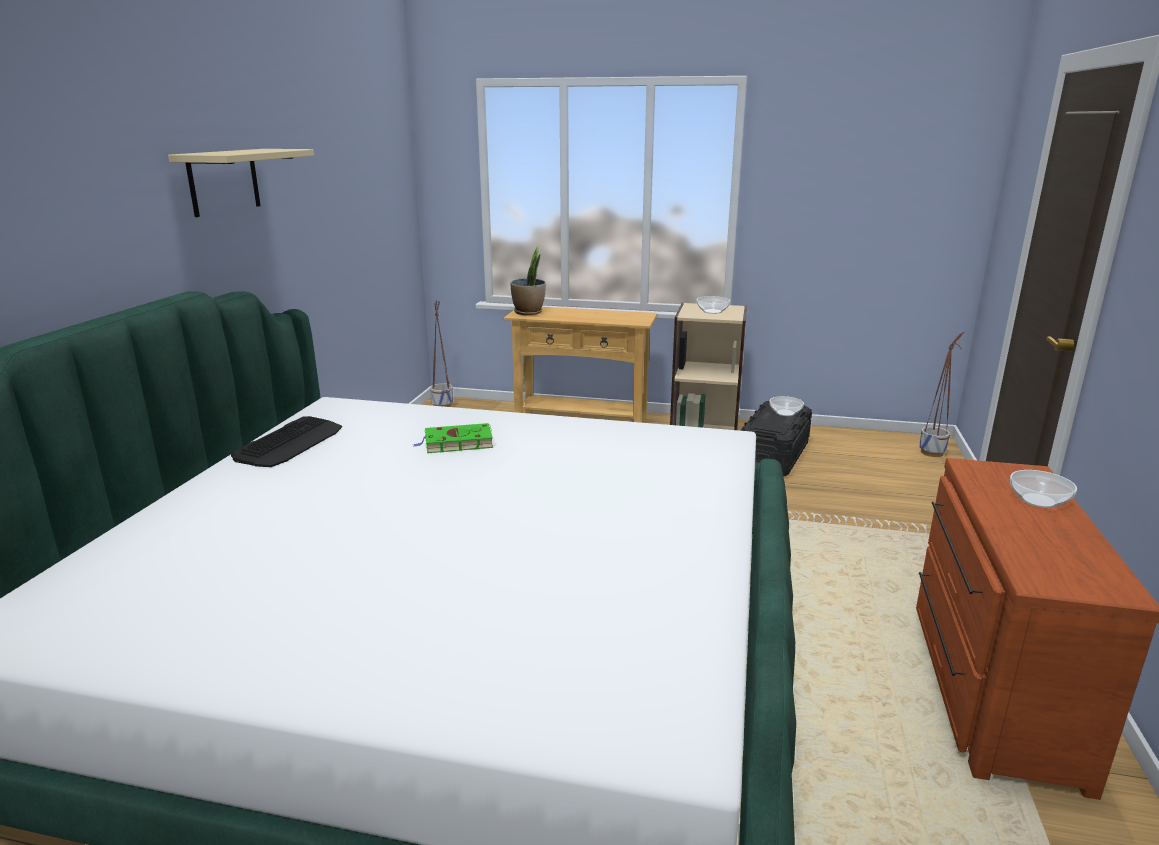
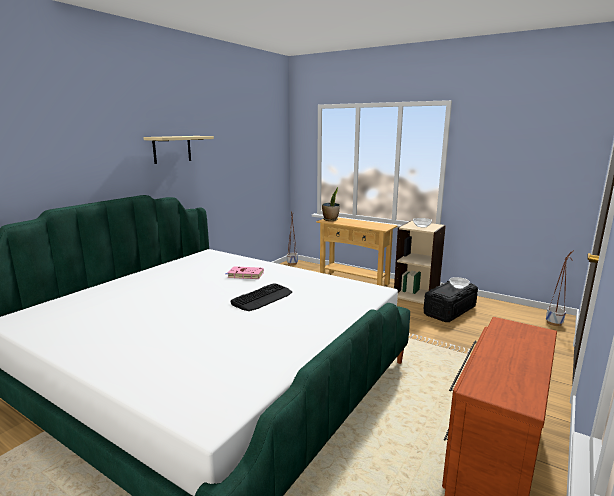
camera: 20 degrees right, 5 degrees down
(290, 443) = (177, 266): keyboard -> keyboard (262, 298)
(456, 443) = (244, 275): green book -> pink book
(1039, 501) = (527, 348): bowl -> none

